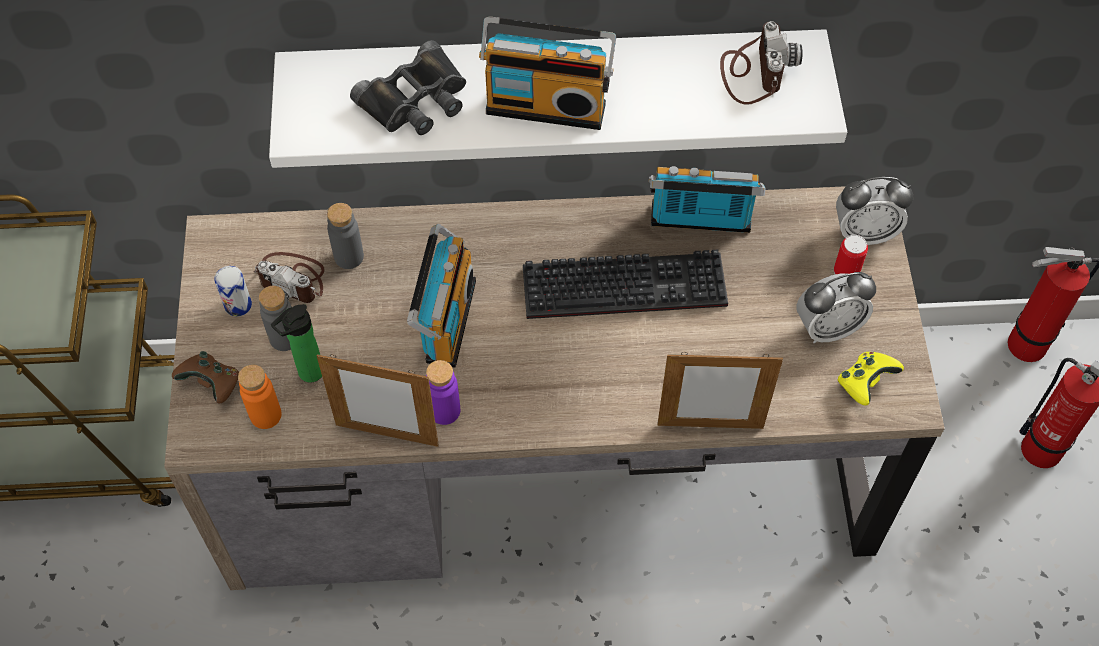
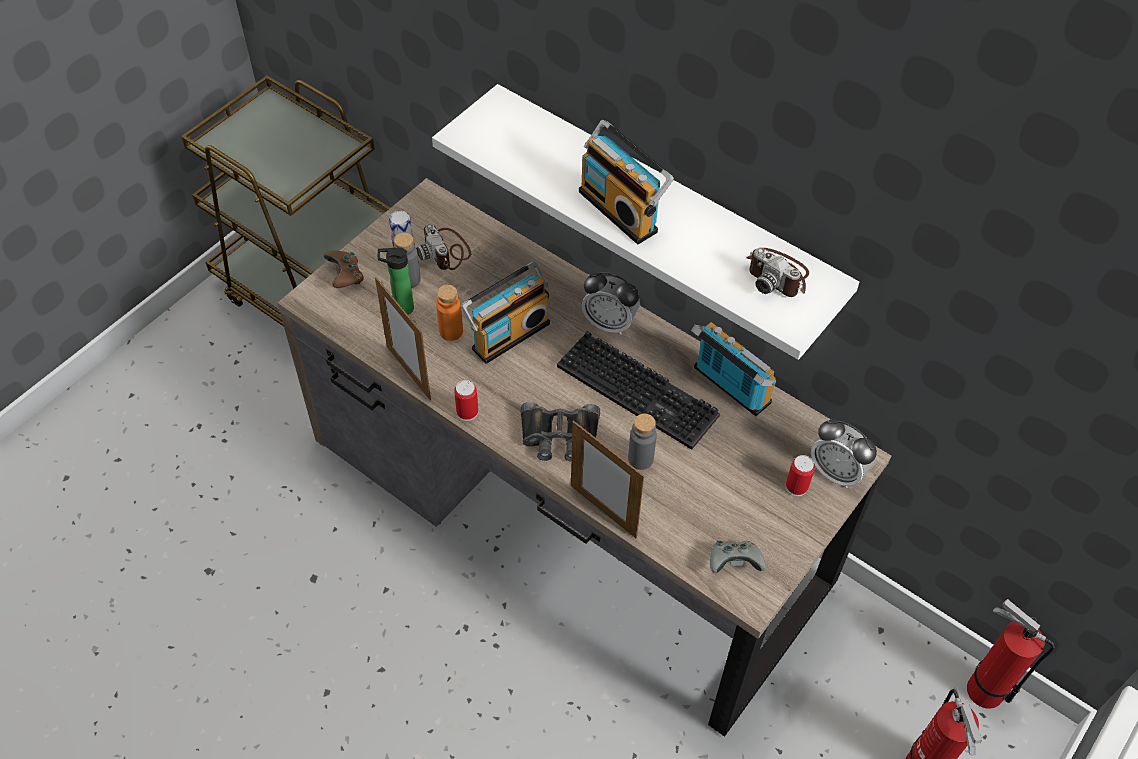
camera: 40 degrees right, 5 degrees down
(265, 415) = (356, 313): orange bottle -> orange bottle (451, 331)
(349, 257) = (491, 260): grey bottle -> grey bottle (640, 459)
(416, 100) = (547, 158): black binoculars -> black binoculars (559, 436)
(444, 411) = (454, 383): purple bottle -> none
(488, 430) = (467, 412): none -> can
(754, 72) = (778, 275): camera -> camera turned 90 degrees clockwise
(828, 328) = (746, 511): alarm clock -> alarm clock (609, 323)
(865, 383) = (734, 563): yellow game controller -> grey game controller

